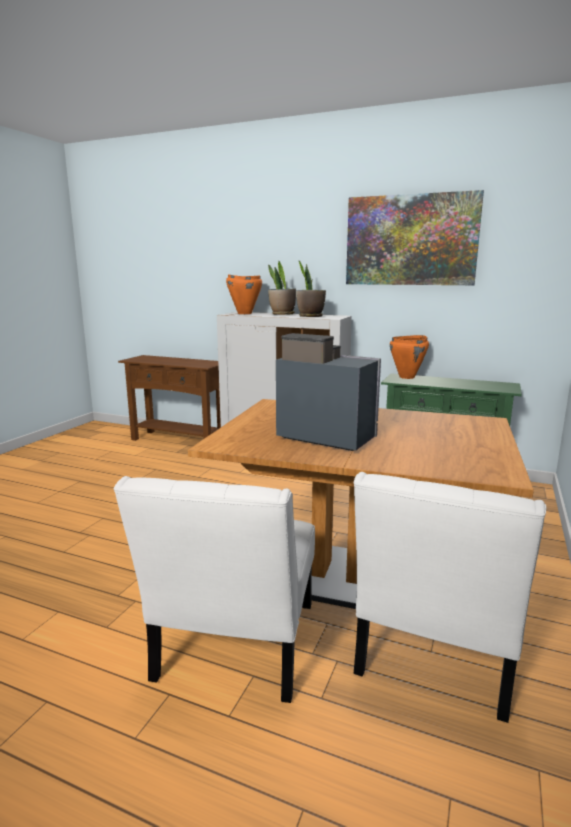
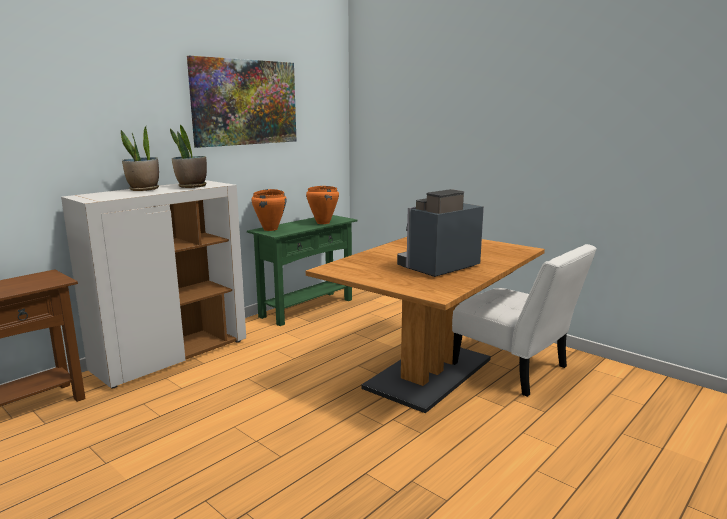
camera: 70 degrees left, 0 degrees up
(234, 648) = (492, 435): white chair -> none
(244, 313) = (101, 196): orange cooking pot -> orange cooking pot (322, 223)

